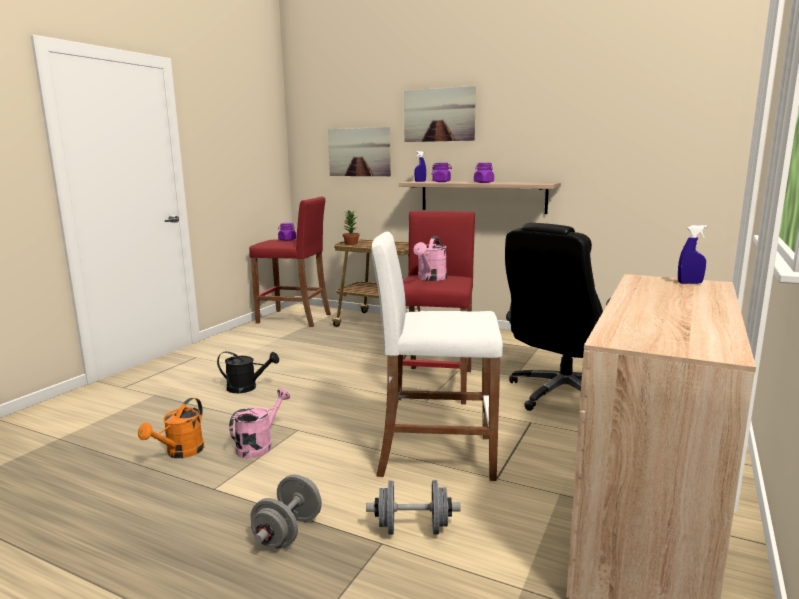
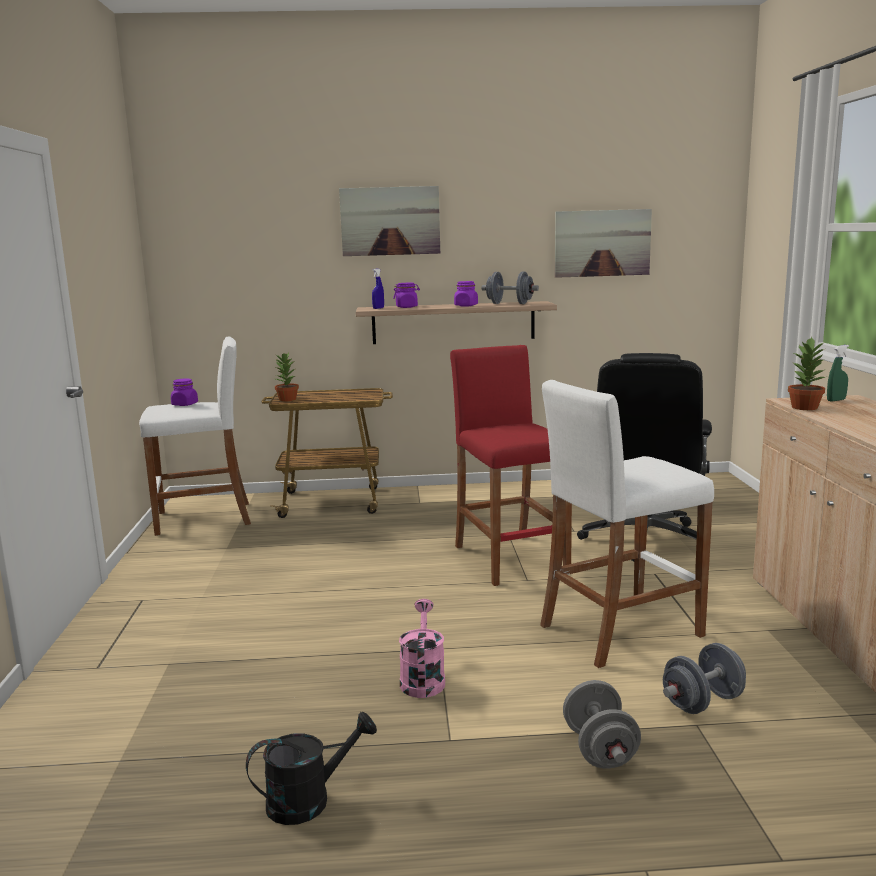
camera: 30 degrees left, 0 degrees up
(180, 453) = (338, 718): orange watering can -> none
(247, 388) = (291, 619): black watering can -> black watering can (309, 800)
(294, 319) = (204, 518): red stool -> white stool
(359, 152) = (271, 271): picture -> picture (602, 243)
(430, 279) = (511, 431): pink watering can -> none
(520, 182) = (509, 303): none -> grey dumbbell
(636, 284) = (805, 407): none -> potted plant
(690, 283) = (836, 400): blue spray bottle -> green spray bottle

